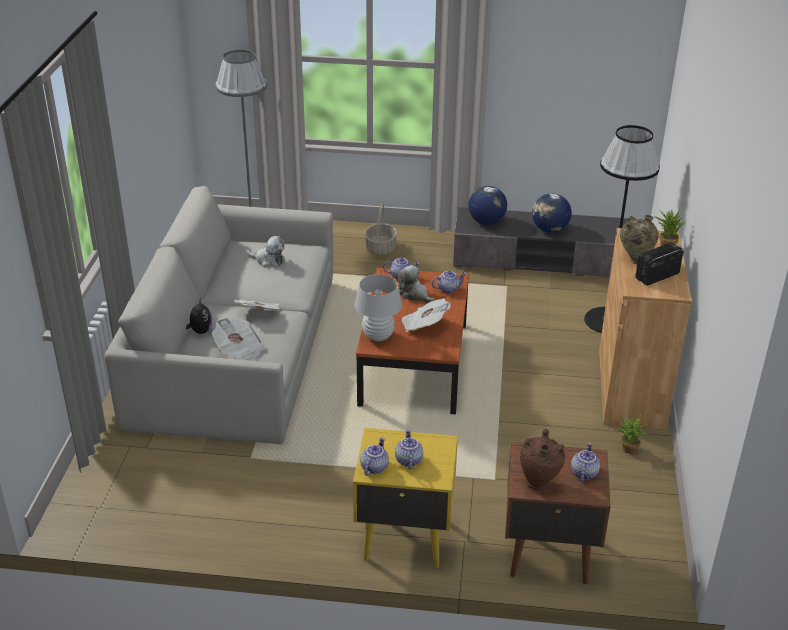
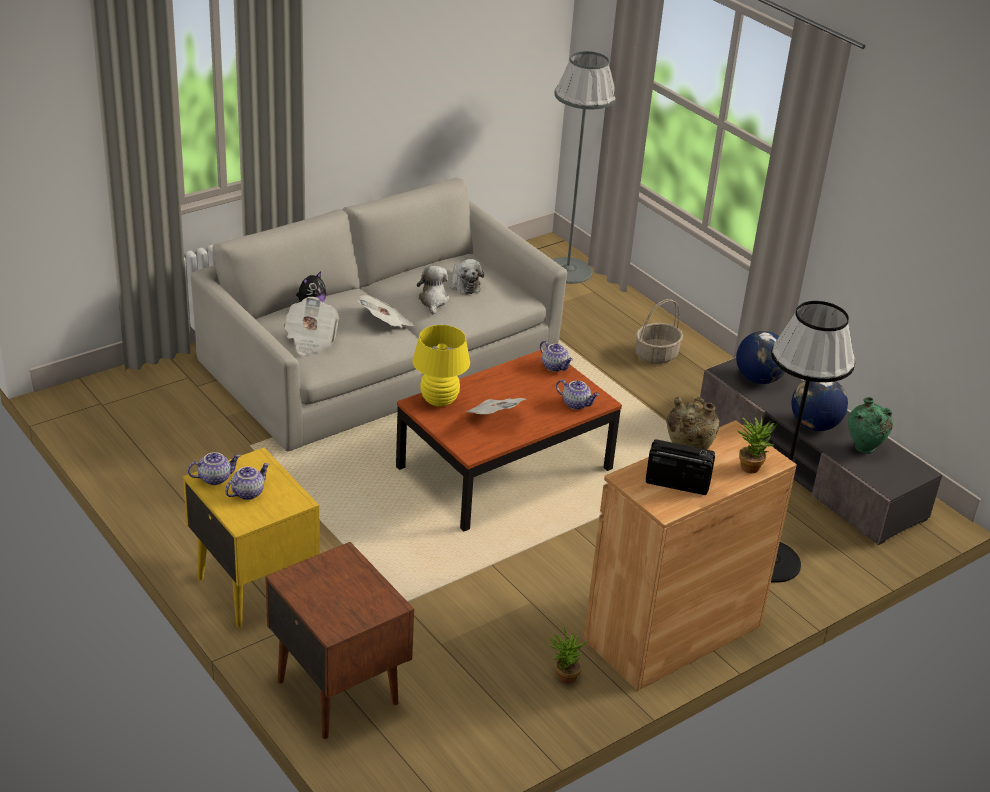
camera: 45 degrees right, 0 degrees up
(378, 336) = (439, 400): white table lamp -> yellow table lamp
(414, 295) = (536, 389): plush toy -> plush toy (433, 301)
(539, 482) = (309, 585): brown vase -> none
(583, 473) = (357, 607): teapot -> none
(589, 228) = (863, 450): none -> green vase

